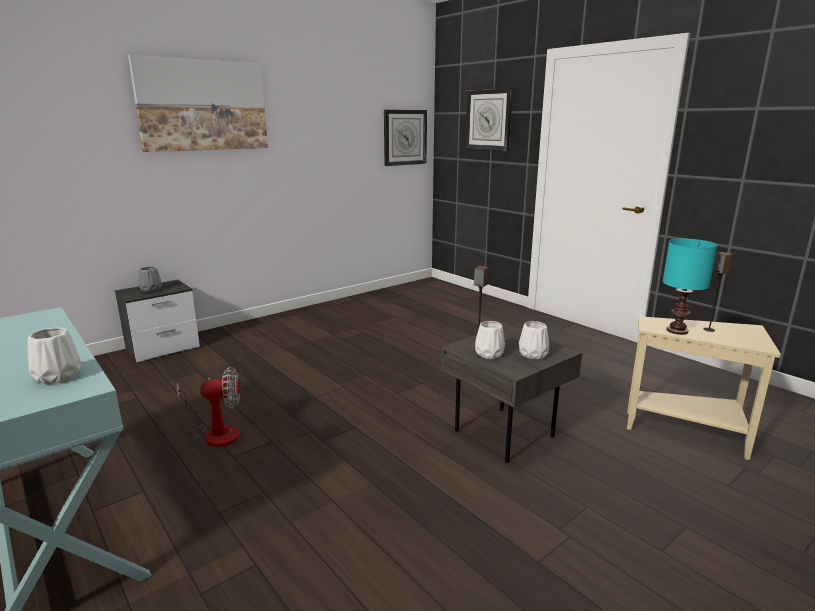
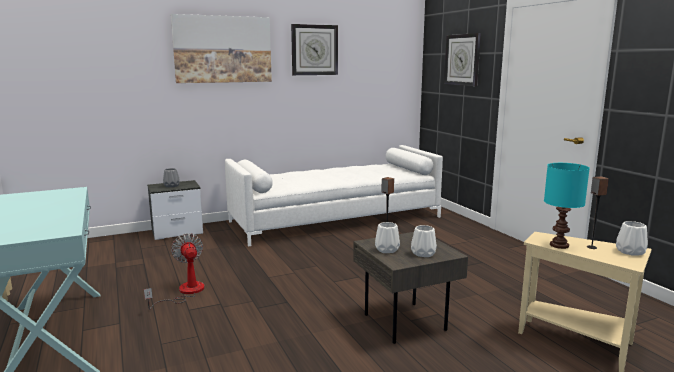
camera: 15 degrees right, 5 degrees down
(59, 376) = (56, 224): white vase -> white vase (631, 251)
(215, 432) = (185, 292): fan -> fan turned 120 degrees counterclockwise
(357, 313) = (336, 219): none -> white sofa
(405, 137) = (393, 74): wall clock -> wall clock (314, 50)

